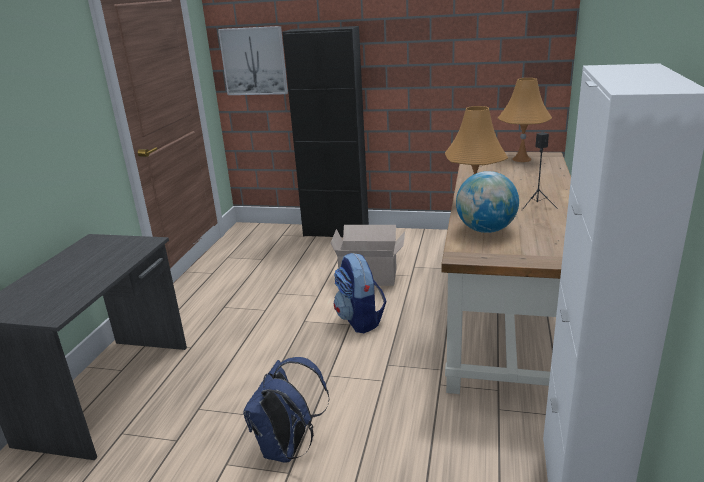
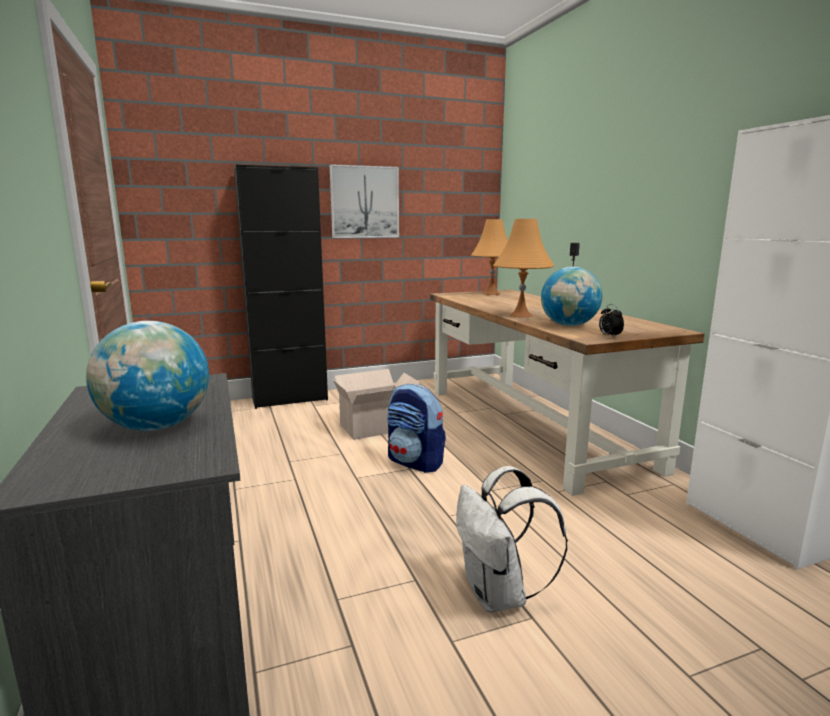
camera: 35 degrees left, 10 degrees down
(73, 280) = (156, 427): none -> globe
(254, 61) = (181, 203): picture -> picture (364, 202)
(288, 448) = (499, 595): blue backpack -> white backpack
(488, 255) = (609, 336): none -> alarm clock

